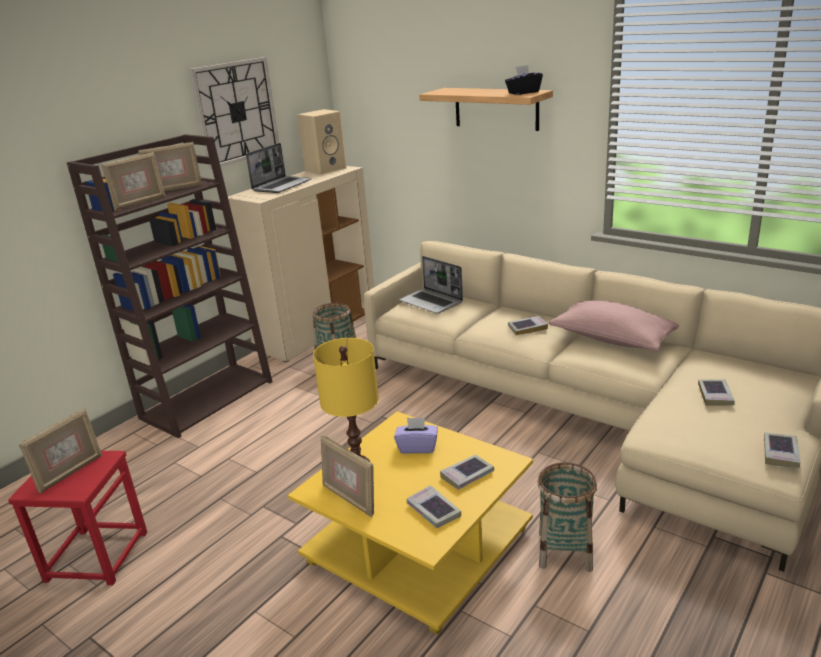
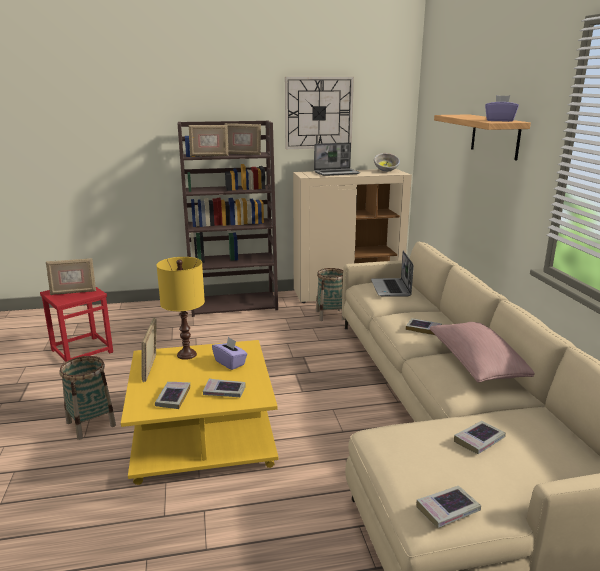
camera: 40 degrees right, 5 degrees down
(326, 169) = (386, 171): beige speaker -> bowl
(523, 92) = (499, 120): black tissue box -> purple tissue box
(564, 551) = (273, 496): basket -> basket (91, 424)

